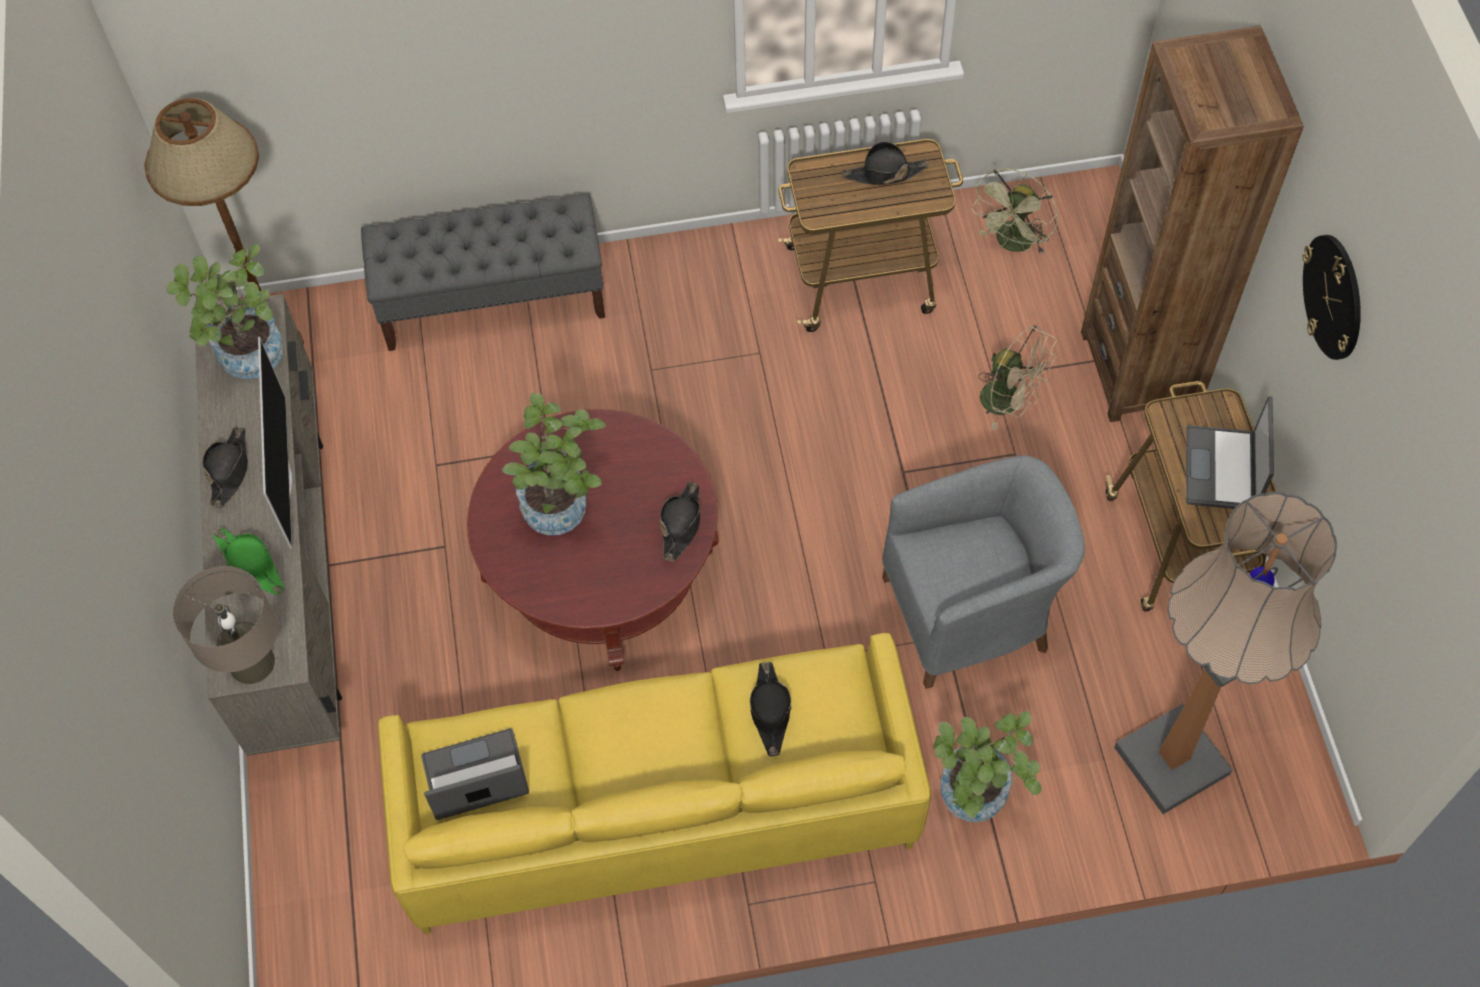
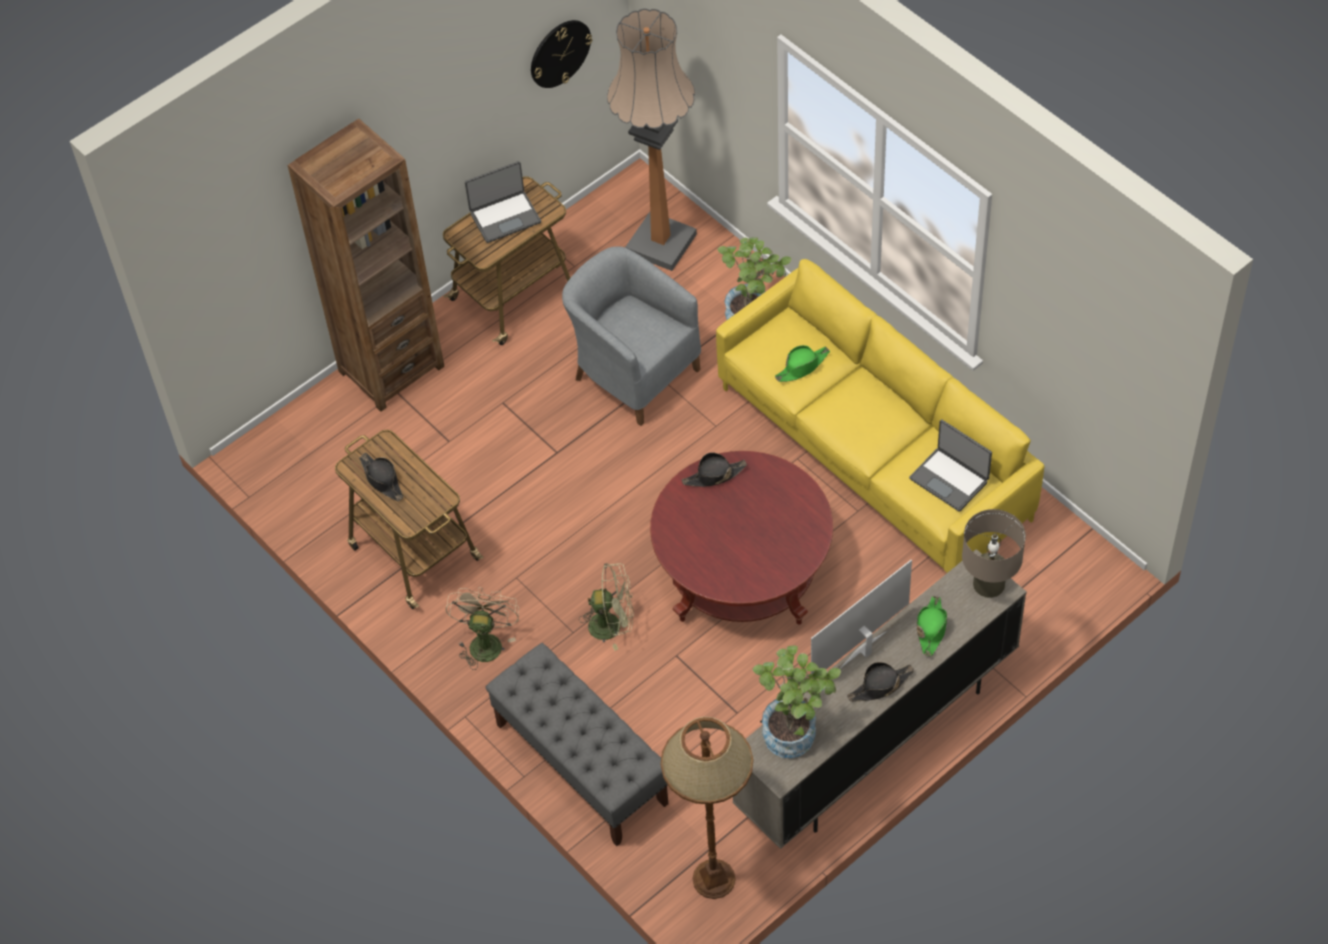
camera: 120 degrees left, 5 degrees down
(564, 511) = (750, 540): potted plant -> none
(770, 711) = (802, 366): black hat -> green hat
(1009, 402) = (463, 423): beige fan -> beige fan (485, 641)
(1012, 244) = (327, 481): green fan -> green fan (612, 625)
(1333, 297) = (437, 108): wall clock -> wall clock (560, 53)

